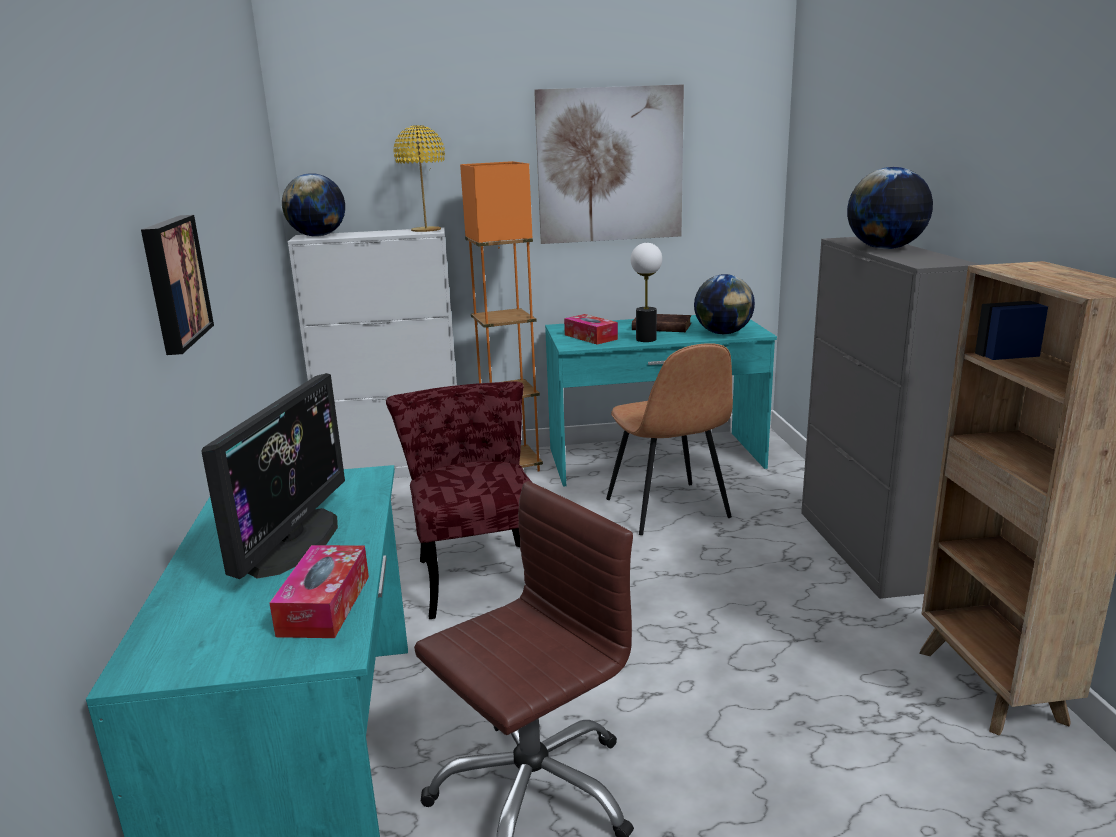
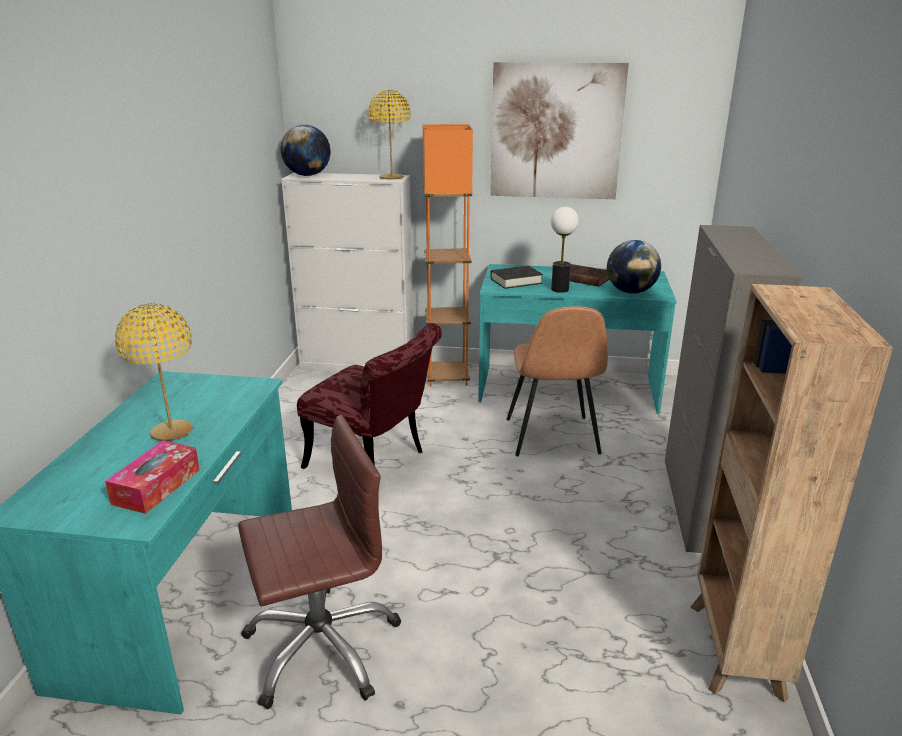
camera: 15 degrees right, 5 degrees up
(173, 282) = (124, 226): picture -> none
(293, 541) = (171, 431): monitor -> yellow table lamp
(478, 570) = (375, 462): red chair -> red chair turned 120 degrees clockwise
(590, 337) = (516, 281): tissue box -> black book
(885, 248) = (739, 245): globe -> none

